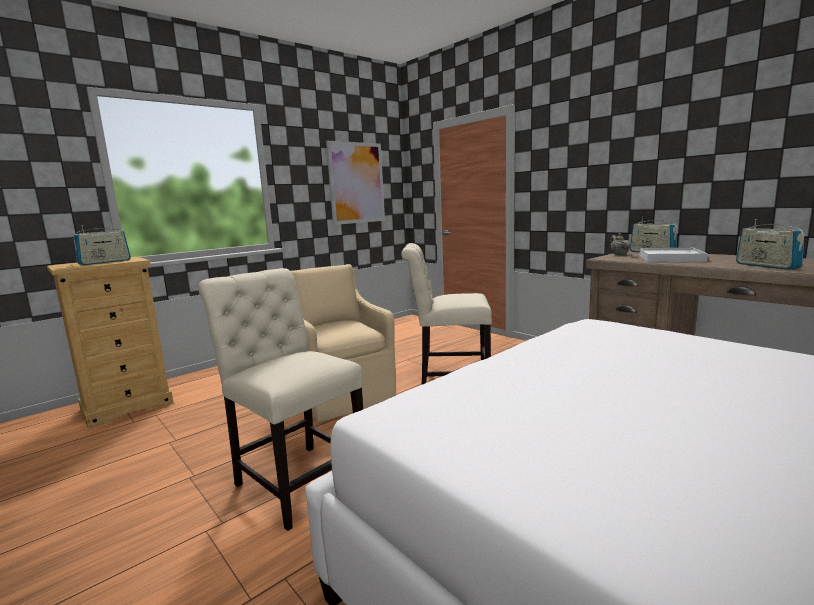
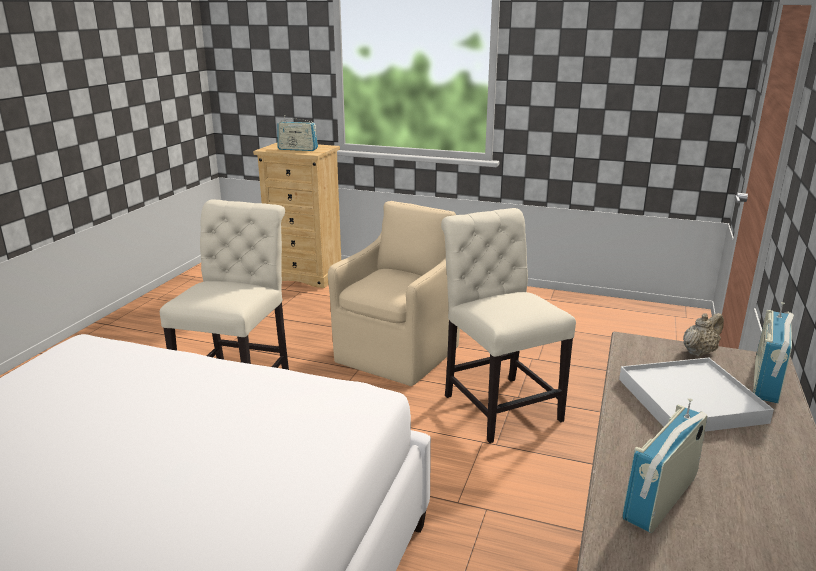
camera: 60 degrees right, 10 degrees up
(356, 183) = (640, 84): picture -> none

